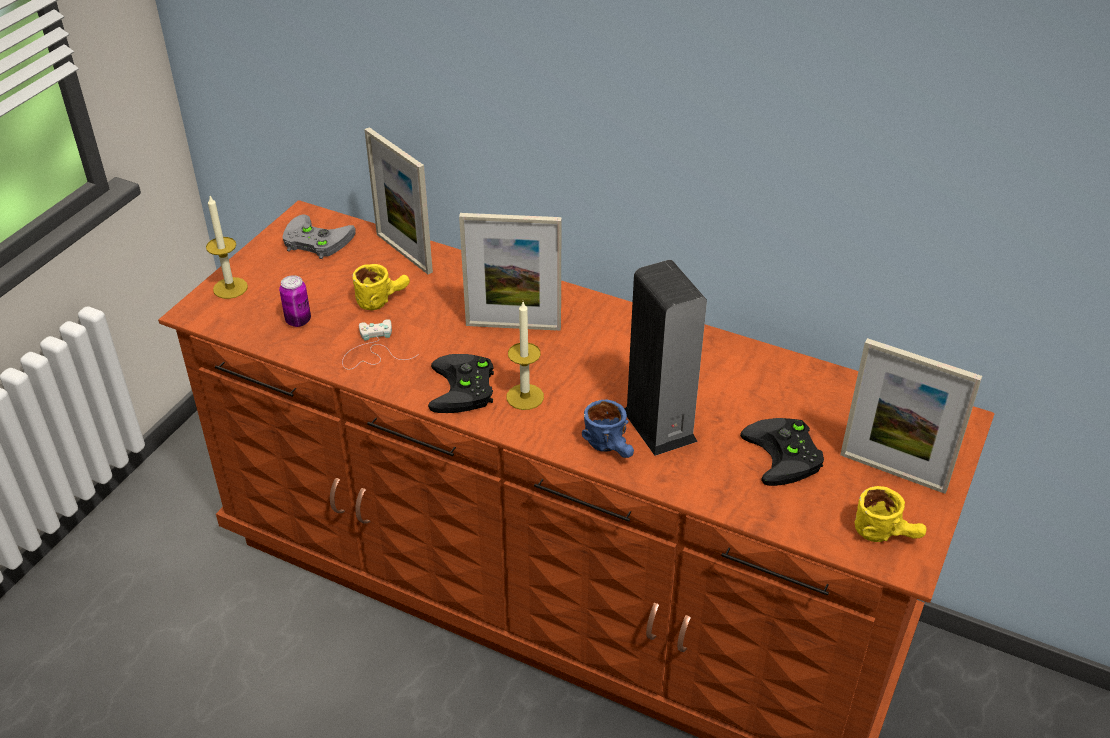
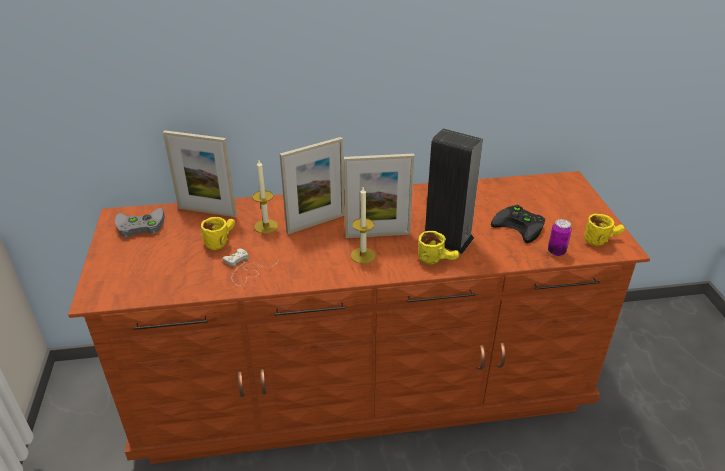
camera: 35 degrees left, 5 degrees down
(230, 288) = (106, 274): candle -> candle (266, 226)
(298, 320) = (176, 273): can -> can (556, 251)
(465, 390) = (325, 266): black game controller -> none
(613, 448) = (437, 259): blue mug -> yellow mug
(893, 472) = (571, 212): picture frame -> picture frame (377, 235)

